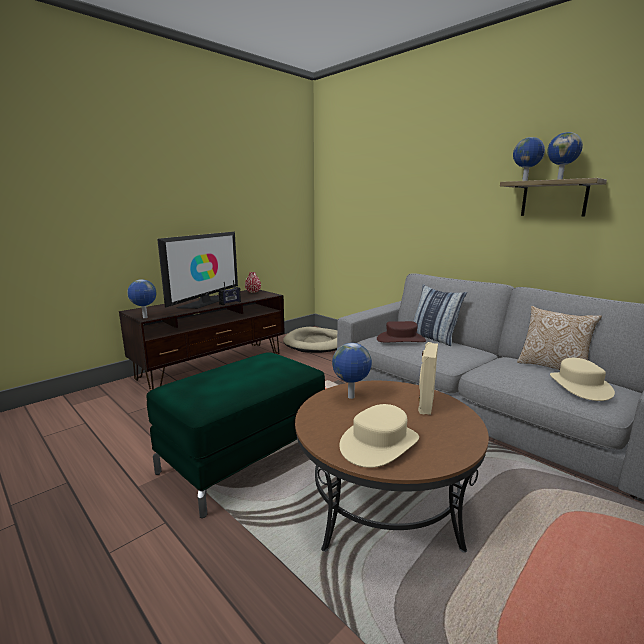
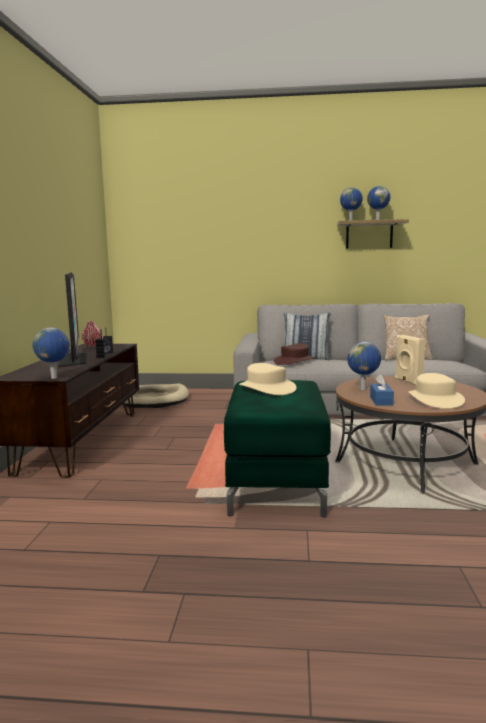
camera: 40 degrees left, 5 degrees down
(323, 420) = (381, 401): none -> blue tissue box
(579, 386) = (443, 360): beige hat -> beige hat (266, 388)

